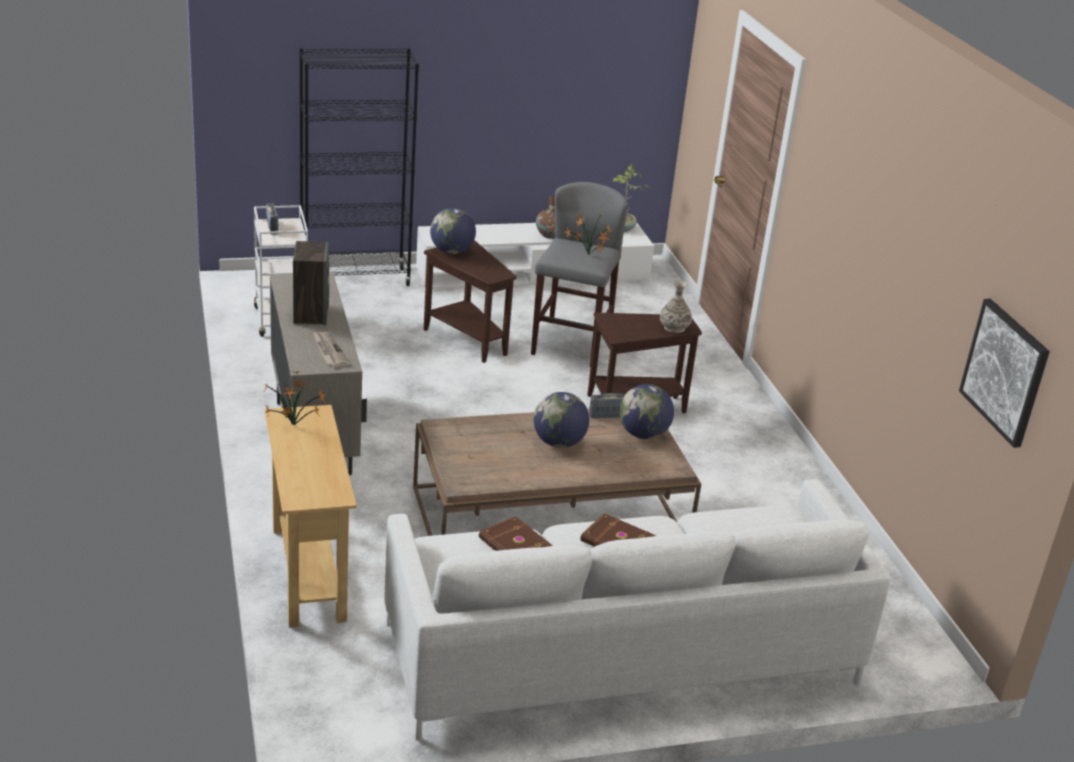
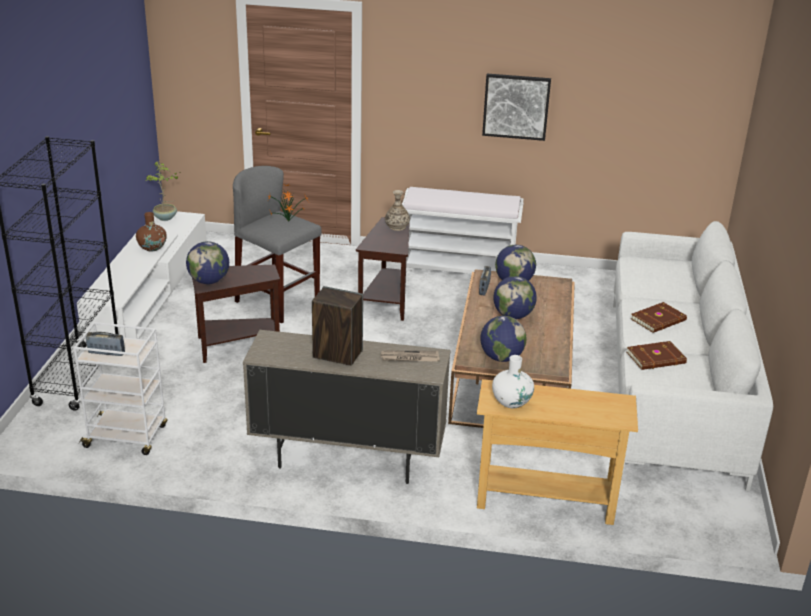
camera: 65 degrees left, 0 degrees up
(295, 426) = (511, 401): potted plant -> white vase
(456, 446) = (501, 358): none -> globe
(768, 444) = (459, 267): none -> white bench
(1005, 371) = (688, 107): picture -> picture (516, 106)

